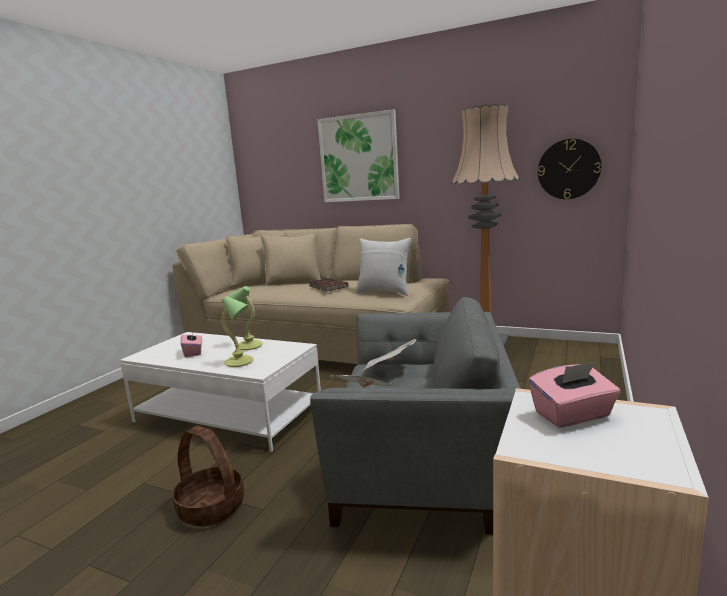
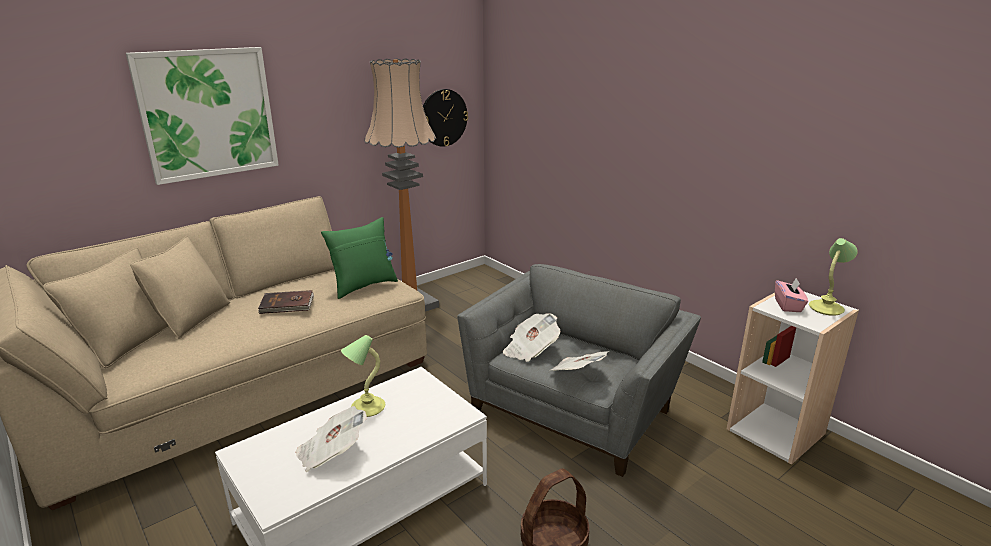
camera: 65 degrees left, 10 degrees up
(193, 352) = (331, 453): pink tissue box -> newspaper
(240, 362) = (417, 422): table lamp -> table lamp (827, 308)
(384, 292) = (364, 287): grey pillow -> green pillow

